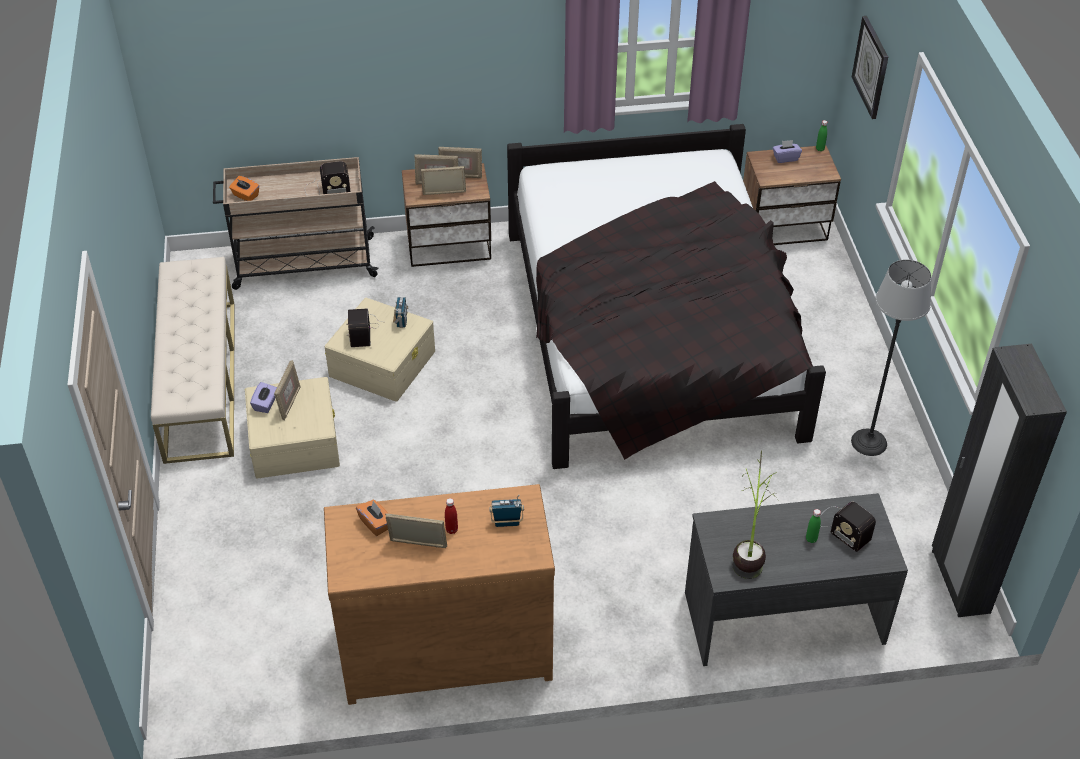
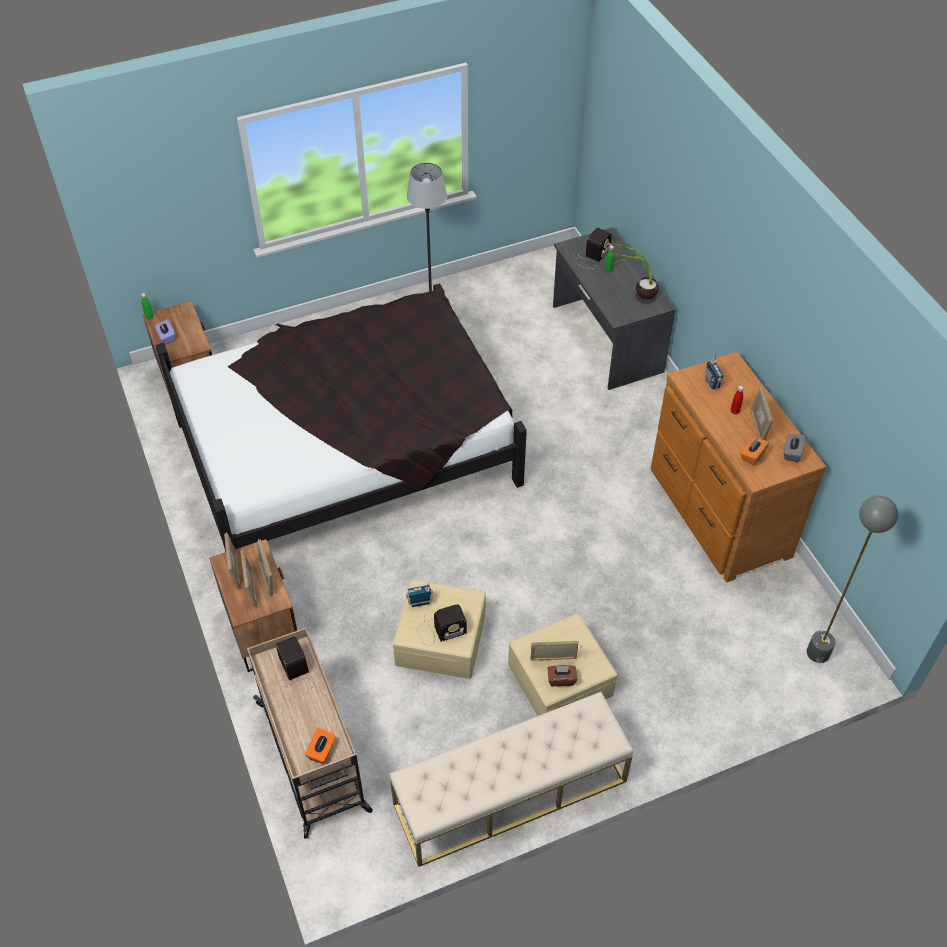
camera: 105 degrees left, 5 degrees up
(212, 678) = (818, 653): none -> grey floor lamp
(265, 404) = (561, 679): purple tissue box -> brown tissue box
(363, 564) = (792, 453): none -> grey tissue box
(871, 67) = (157, 208): wall clock -> none
(959, 581) = (540, 261): black wardrobe -> none

